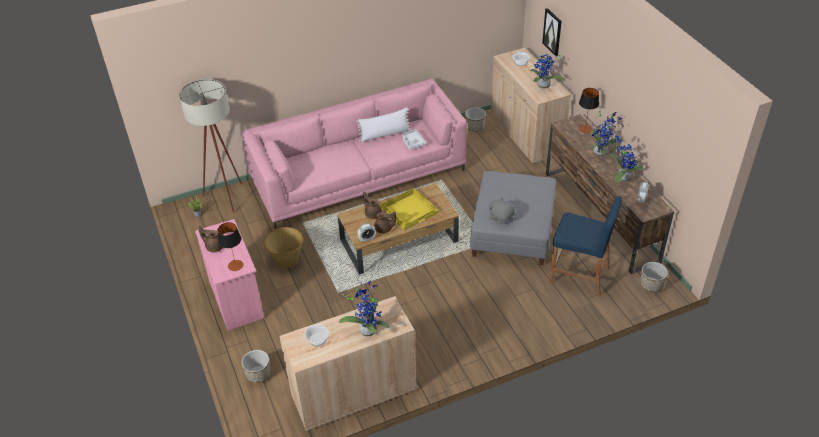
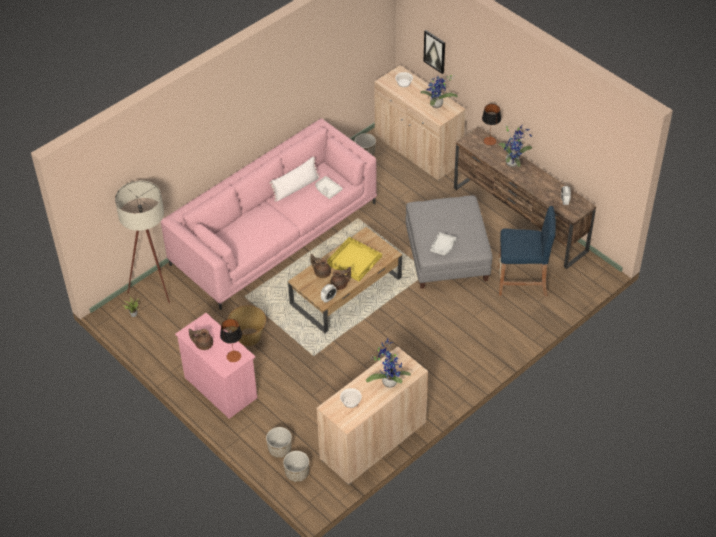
camera: 20 degrees left, 5 degrees up
(501, 217) = (443, 246): grey plush toy -> grey tray
(622, 177) = (541, 183): potted plant -> none
(651, 285) = (587, 275): planter -> planter (297, 473)

